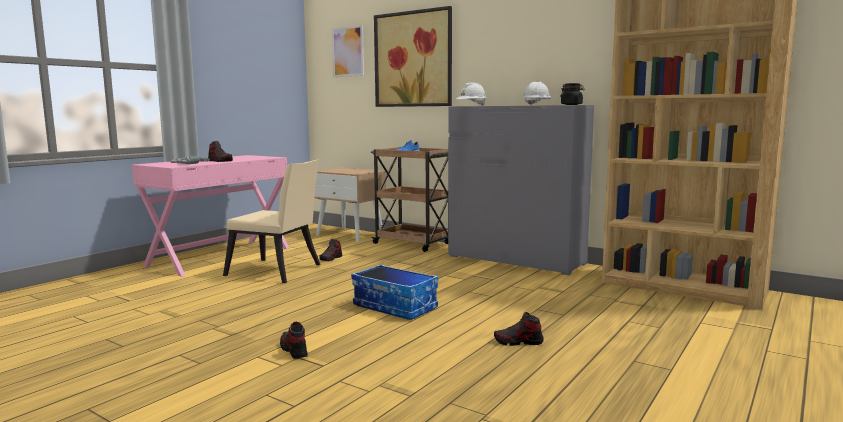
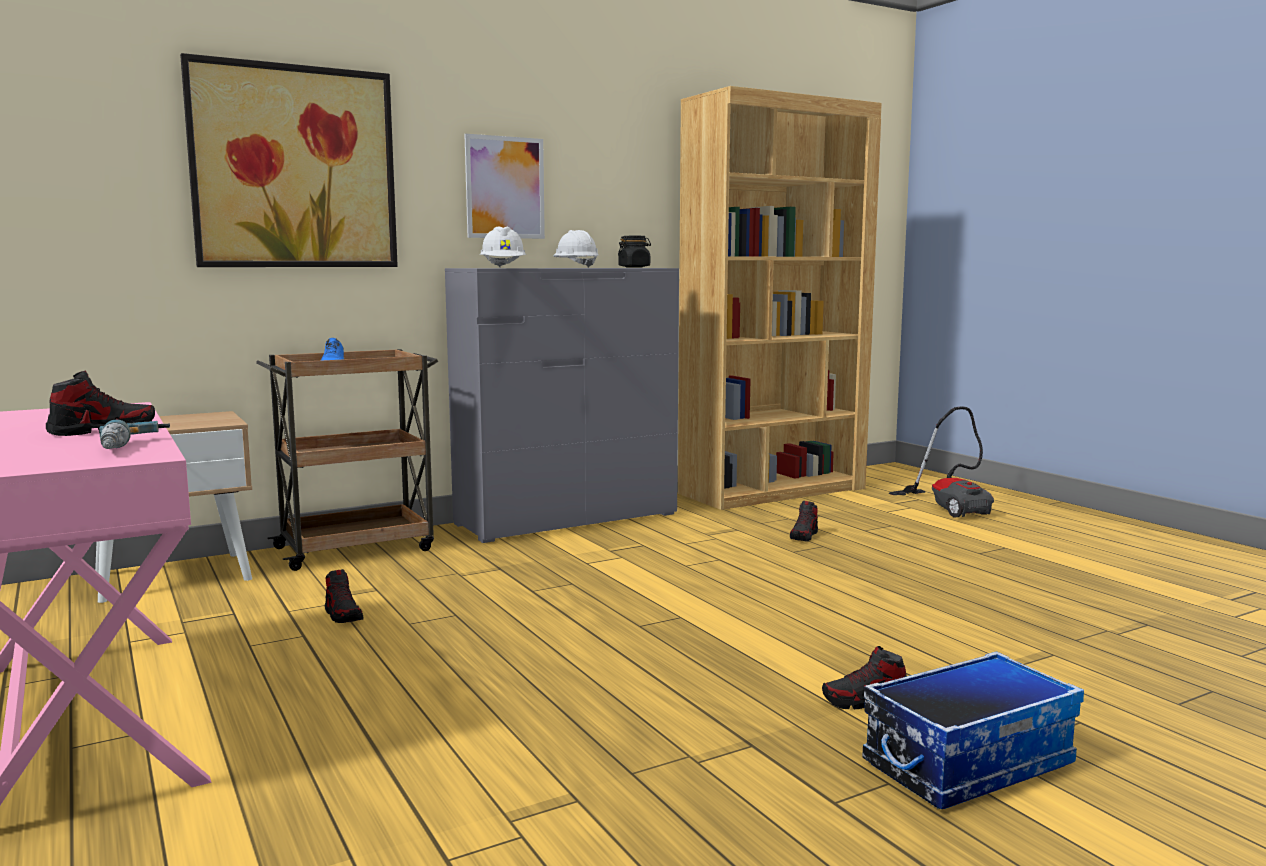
camera: 65 degrees left, 0 degrees up
(277, 272) = (363, 669): beige chair -> none
(348, 51) = (81, 127): picture -> picture (505, 187)
(396, 307) = (712, 612): storage box -> storage box (967, 763)
(518, 342) = (903, 580): shoe -> shoe (804, 536)
(770, 341) = (950, 507): none -> vacuum cleaner

